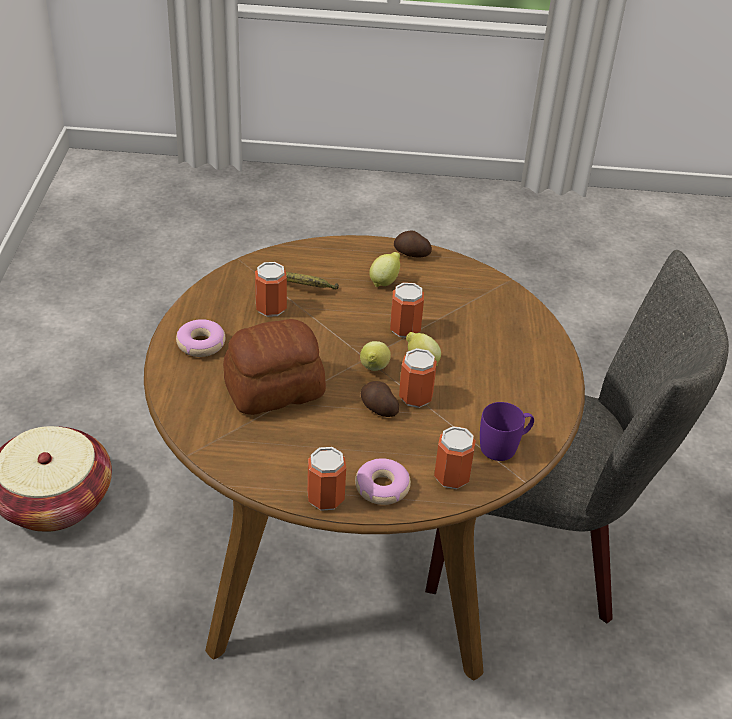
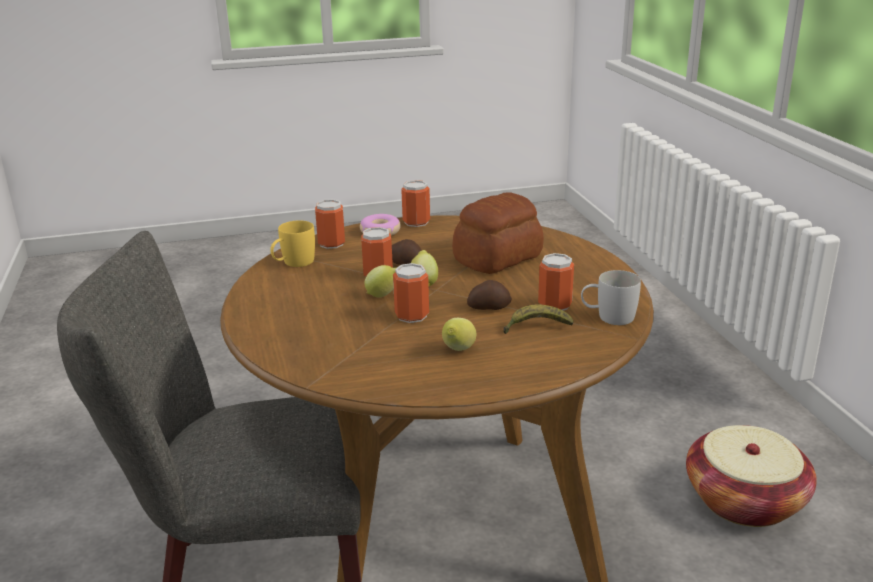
camera: 165 degrees right, 15 degrees down
(201, 344) = (586, 271): donut -> none
(238, 283) = (608, 317): none -> white mug
(411, 254) = (444, 386): potato -> potato (488, 307)
(505, 446) = (293, 263): purple mug -> yellow mug

